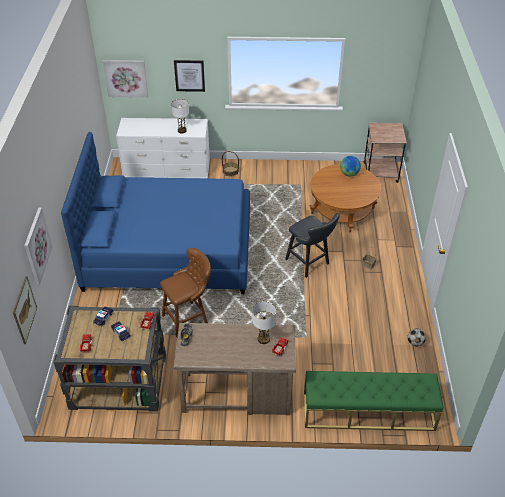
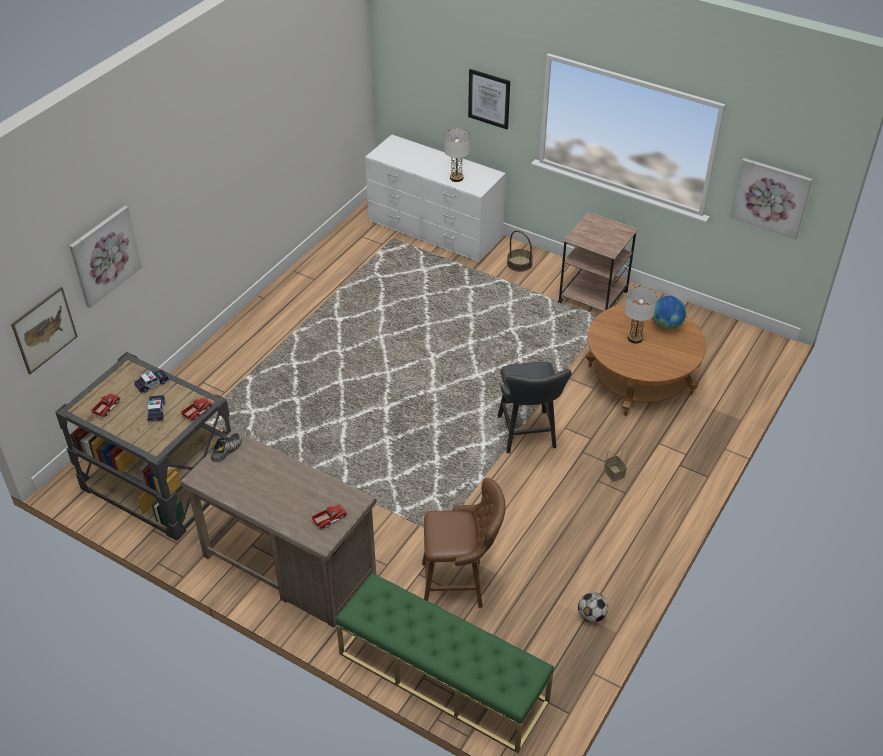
camera: 30 degrees right, 0 degrees up
(126, 78) = (405, 77): picture -> picture (771, 197)
(169, 250) = (352, 340): blue bed -> none
(189, 317) = (309, 439): brown stool -> brown stool (461, 584)
(263, 339) = (318, 497): table lamp -> table lamp (635, 338)
(381, 172) = (749, 346): brown cart -> brown cart (594, 298)

